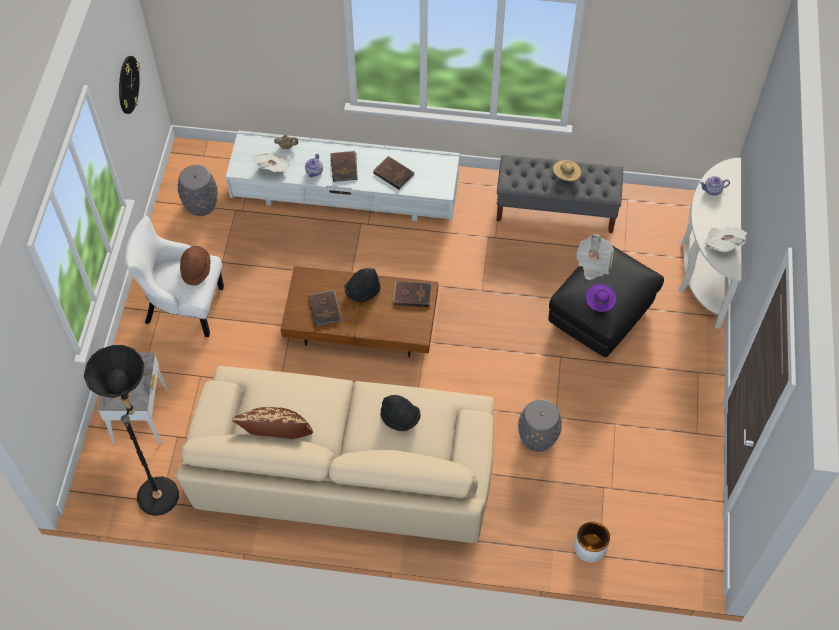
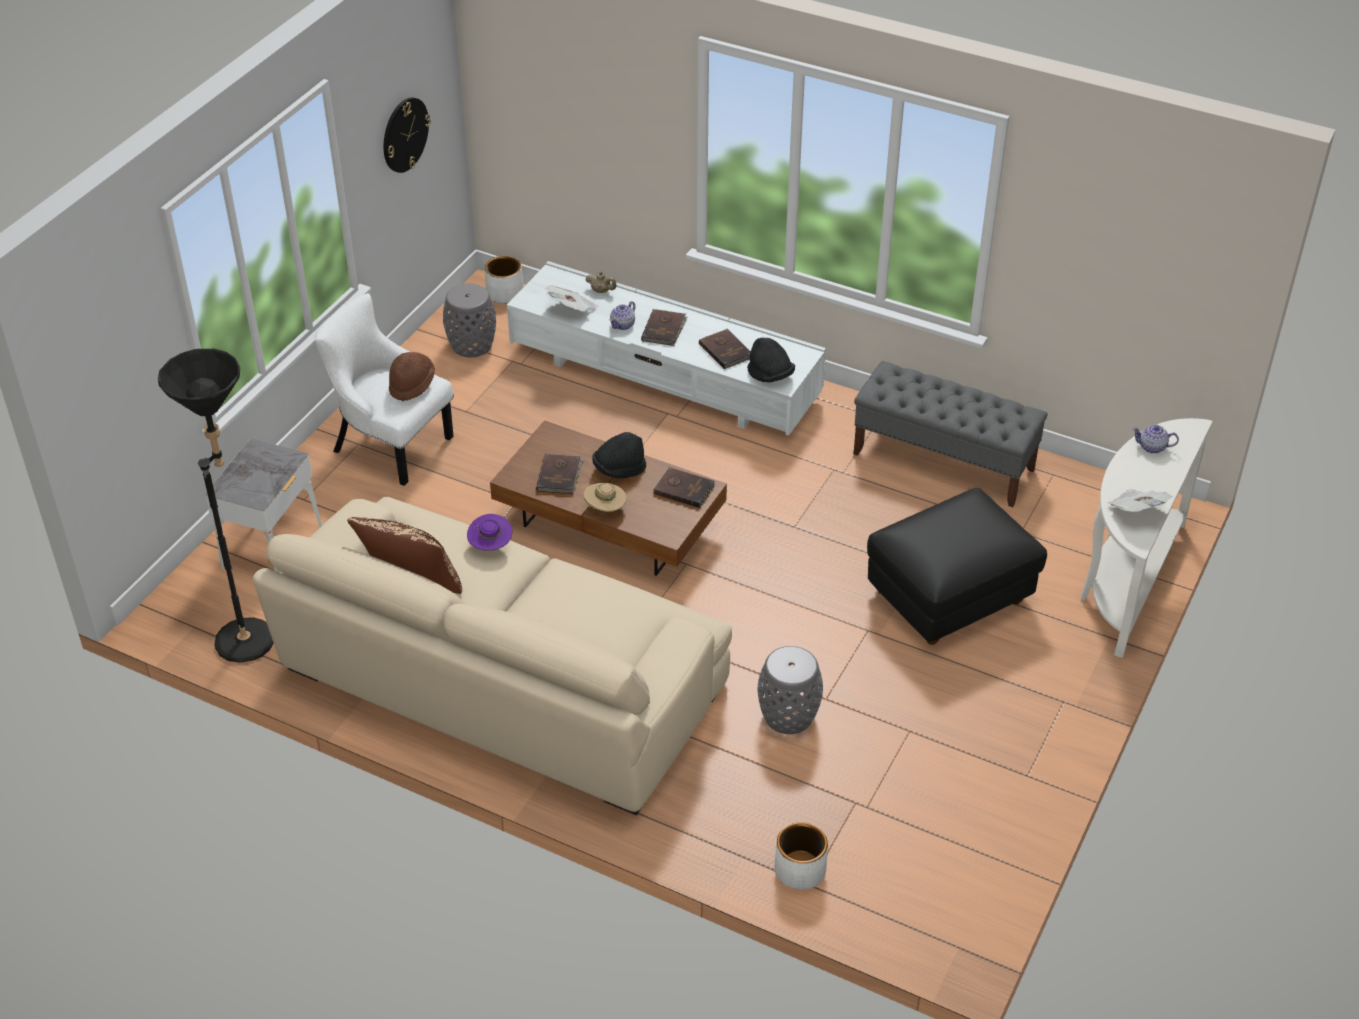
camera: 20 degrees right, 15 degrees down
(204, 153) = (505, 293): none -> white planter
(400, 418) = (586, 608): black hat -> black hat (770, 375)
(566, 177) = (958, 403): beige hat -> beige hat (605, 509)
(593, 263) = (947, 505): newspaper -> none
(599, 304) = (933, 553): purple hat -> purple hat (490, 545)

